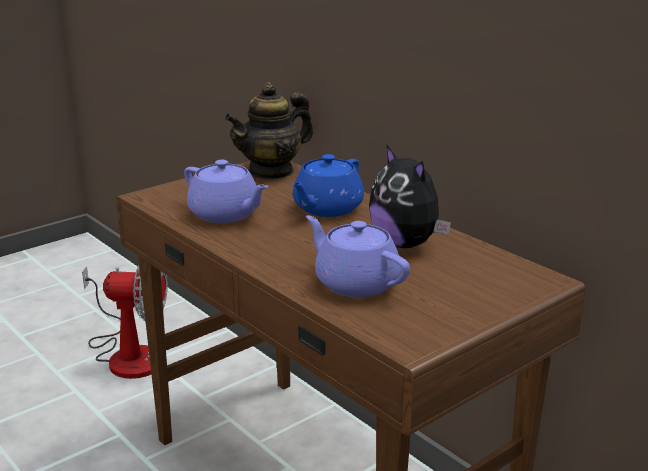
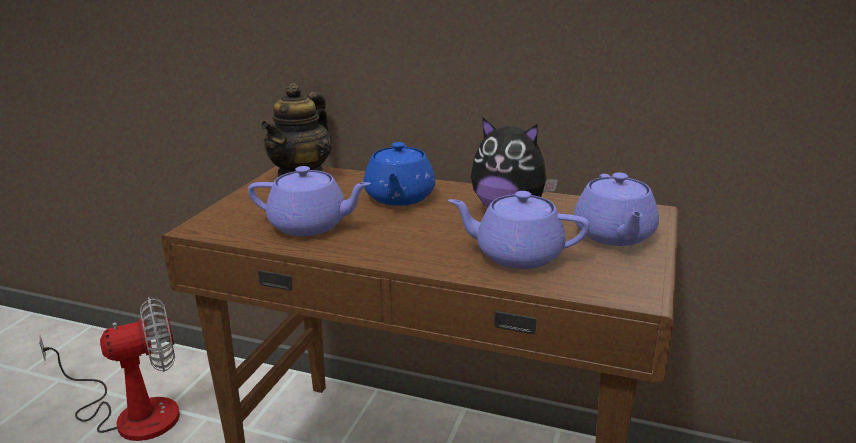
camera: 30 degrees left, 0 degrees up
(470, 291) = (614, 235): none -> purple teapot

